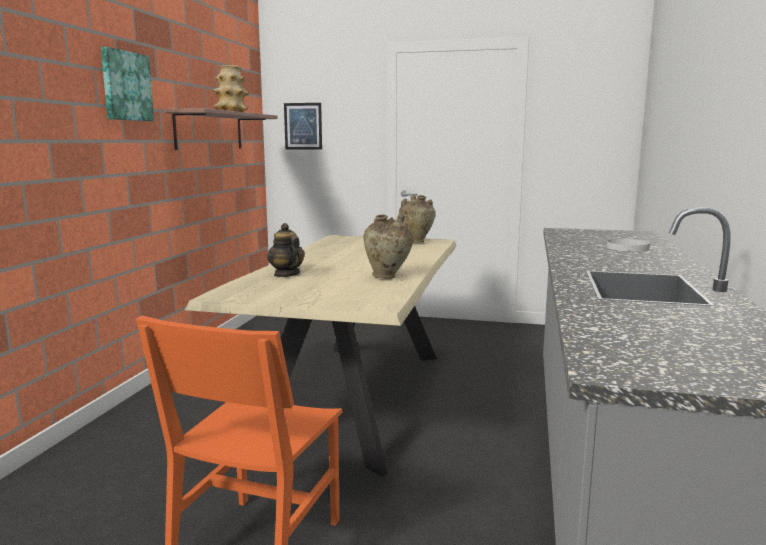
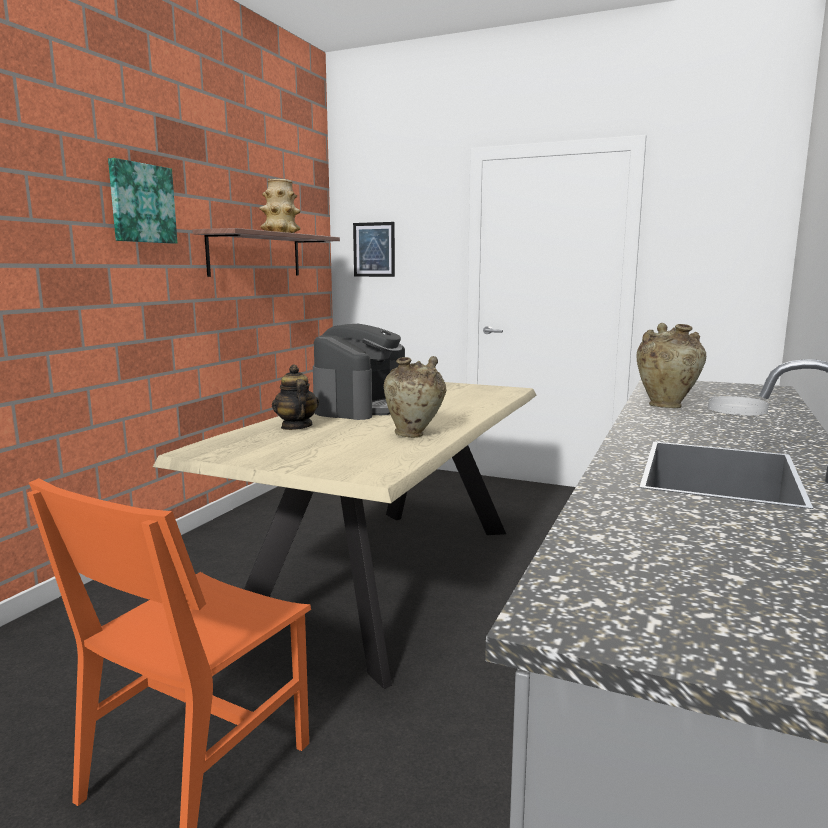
camera: 10 degrees right, 0 degrees up
(328, 258) = (361, 407): none -> coffee machine
(416, 242) = (483, 390): beige vase -> beige vase (666, 406)

